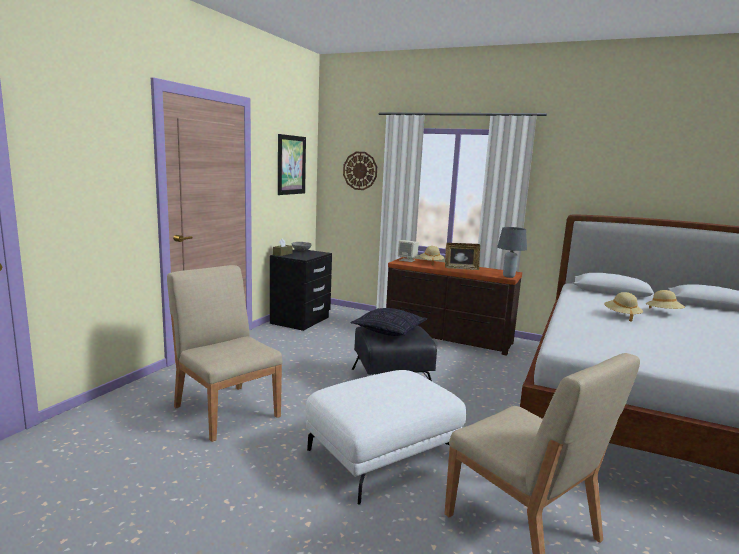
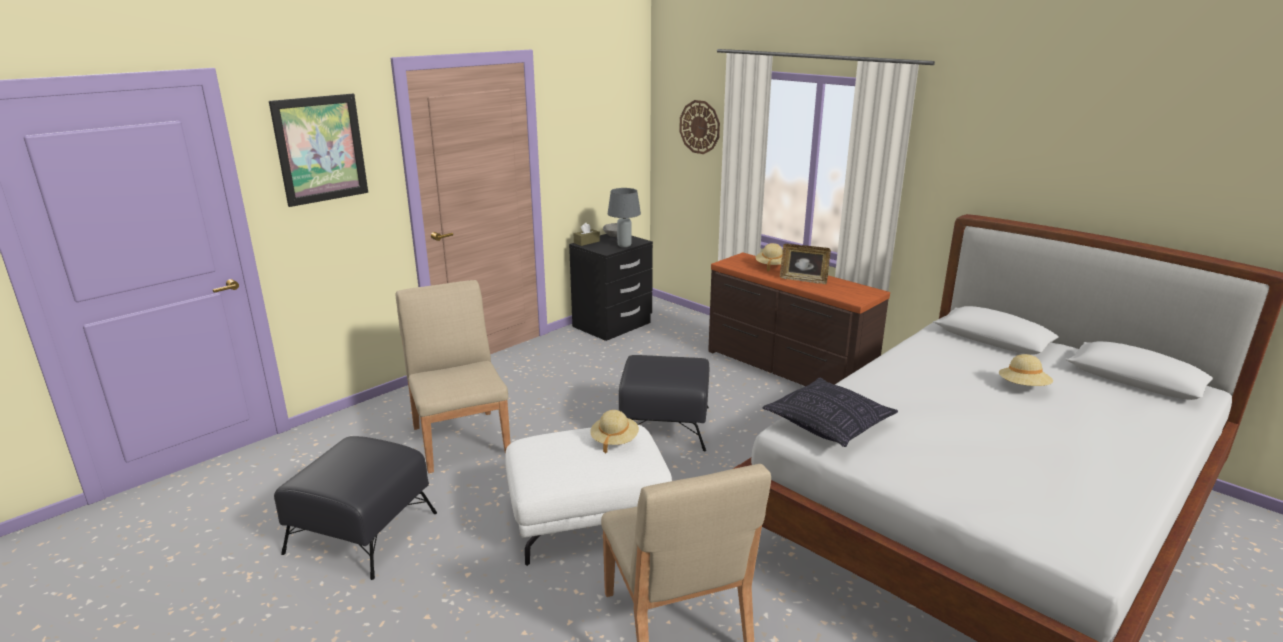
camera: 20 degrees right, 10 degrees up
(173, 504) = (363, 532): none -> black ottoman
(291, 165) = (604, 123): picture -> picture (320, 149)
(389, 331) = (658, 366): pillow -> pillow (829, 425)
(407, 260) = (743, 259): beige speaker -> none
(509, 276) = (858, 300): grey table lamp -> grey table lamp (624, 246)
(621, 316) = (944, 386): beige hat -> beige hat (614, 440)

